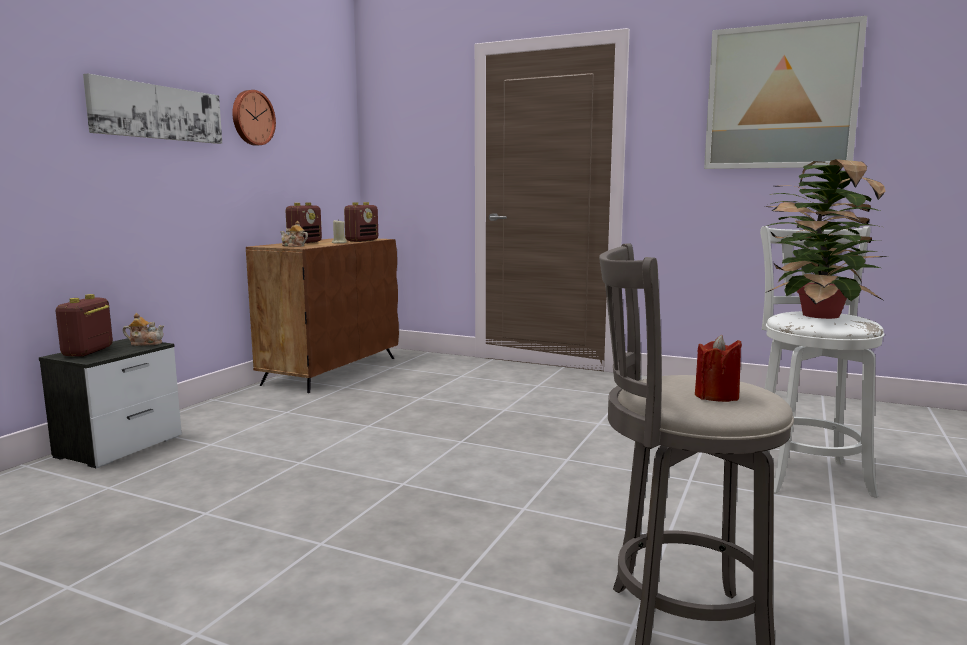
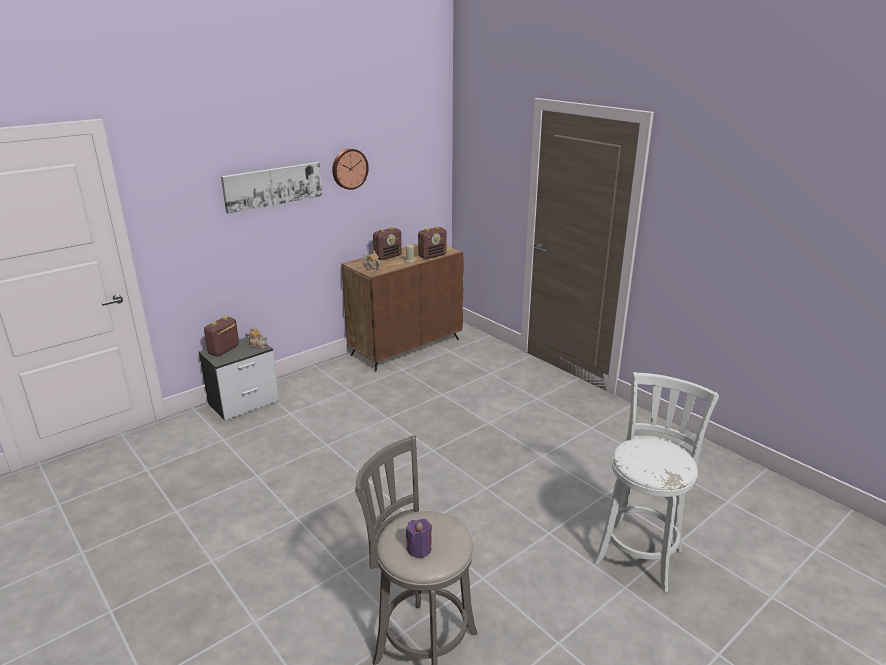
camera: 25 degrees right, 15 degrees up
(716, 396) = (419, 549): red candle -> purple candle
(780, 97) = (769, 207): picture -> none
(816, 315) = (650, 453): potted plant -> none

